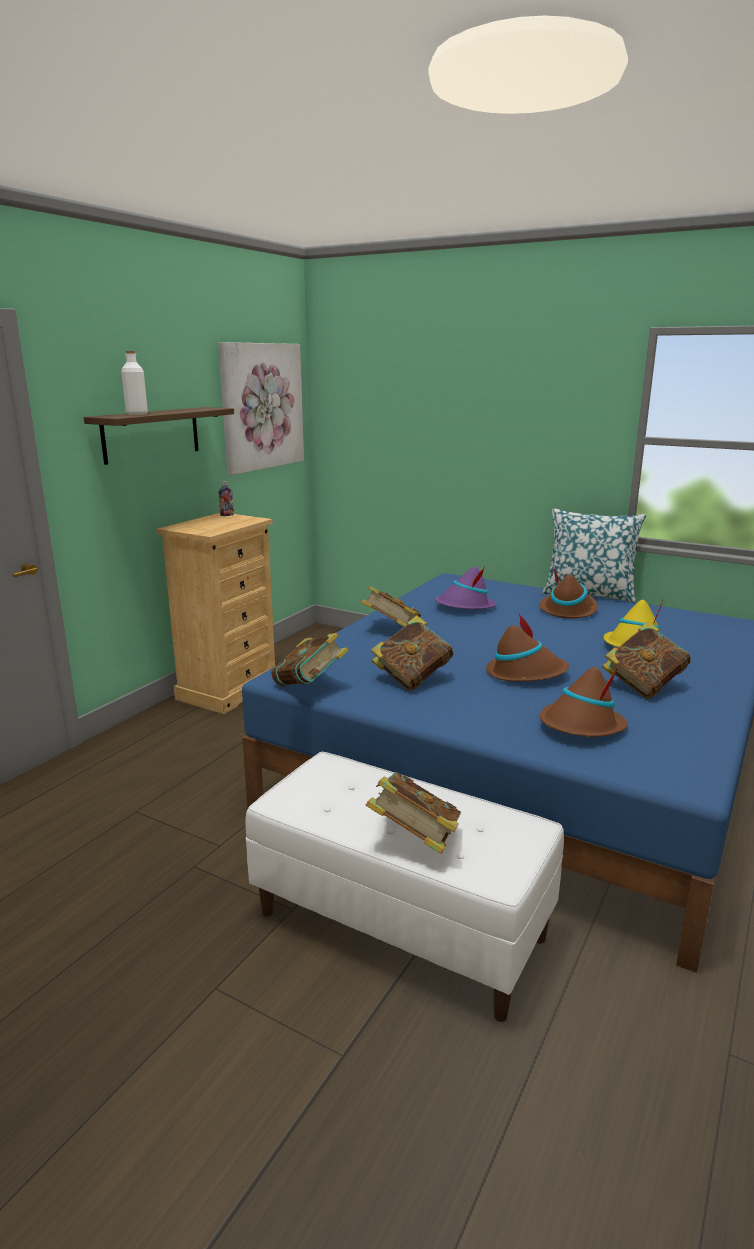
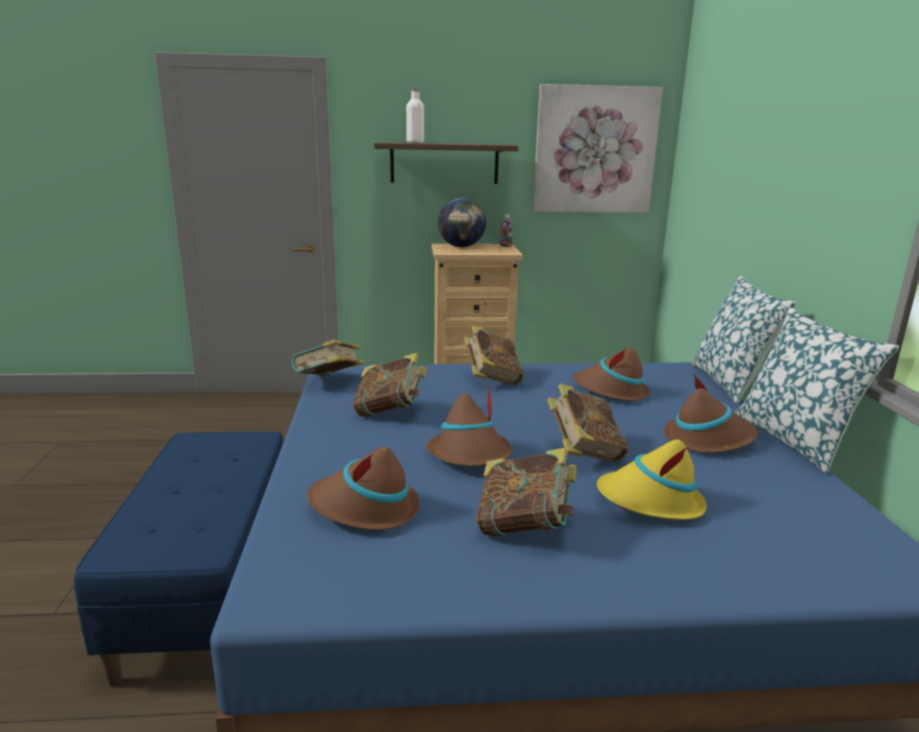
camera: 55 degrees right, 0 degrees up
(198, 524) = (461, 247): none -> globe
(402, 925) = (211, 591): white bench -> blue bench
(414, 840) = (159, 502): book -> book (584, 452)
(464, 607) = (610, 391): purple hat -> brown hat
(492, 577) = (730, 383): none -> pillow

